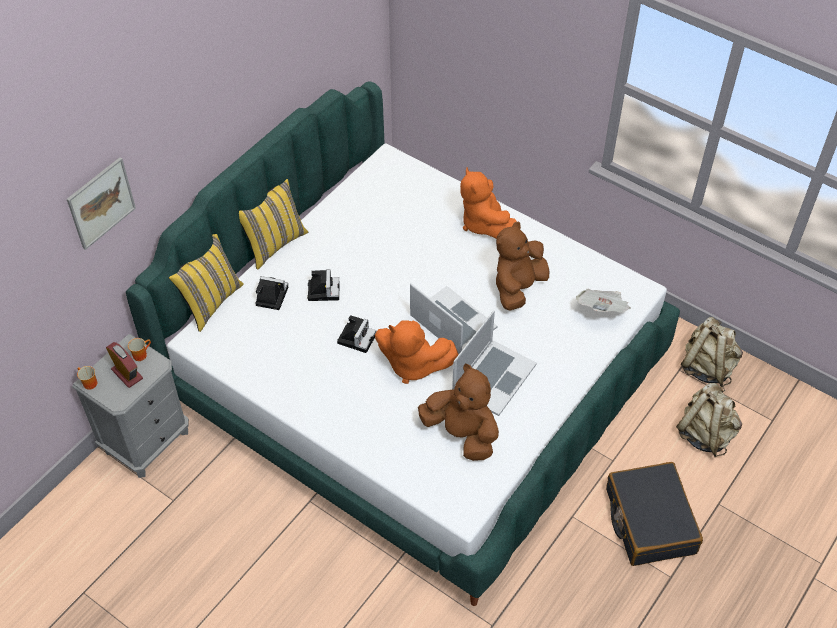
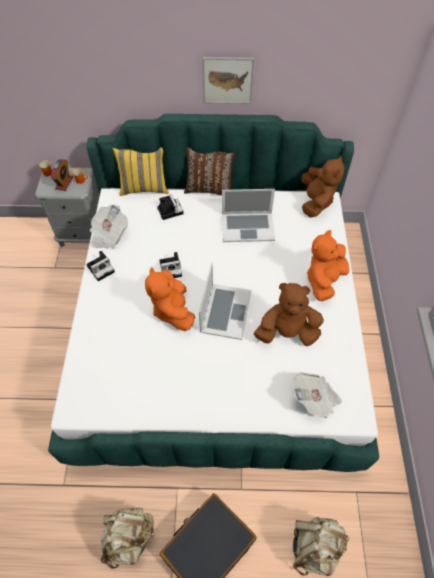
camera: 55 degrees right, 5 degrees up
(101, 203) = (78, 62): picture -> picture (227, 80)
(253, 372) = (108, 235): none -> newspaper
(274, 244) = (209, 189): yellow pillow -> brown pillow
(323, 290) = (195, 231): camera -> camera (101, 268)
(462, 434) = (136, 371): brown plush toy -> brown plush toy (315, 202)
(493, 377) = (197, 362): laptop -> laptop (247, 226)
(707, 367) = (376, 512): beige backpack -> beige backpack (129, 538)

